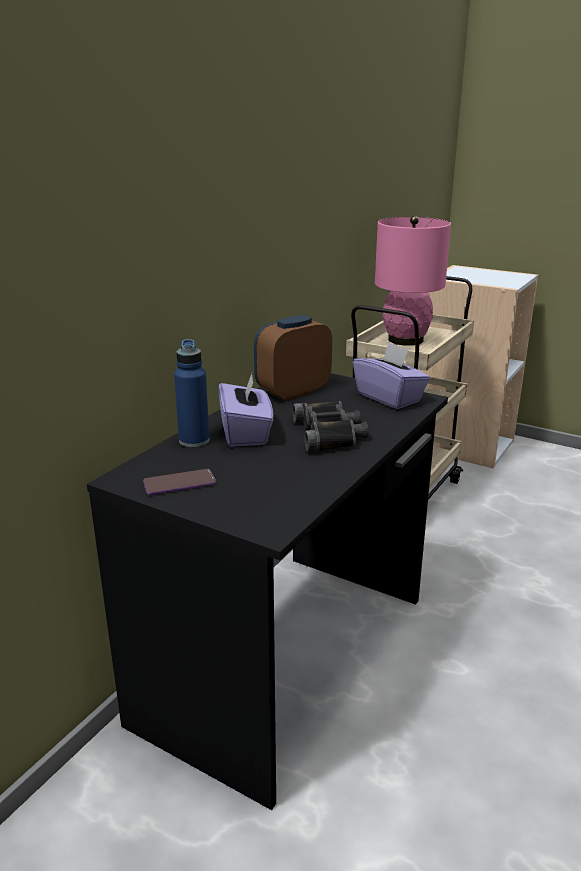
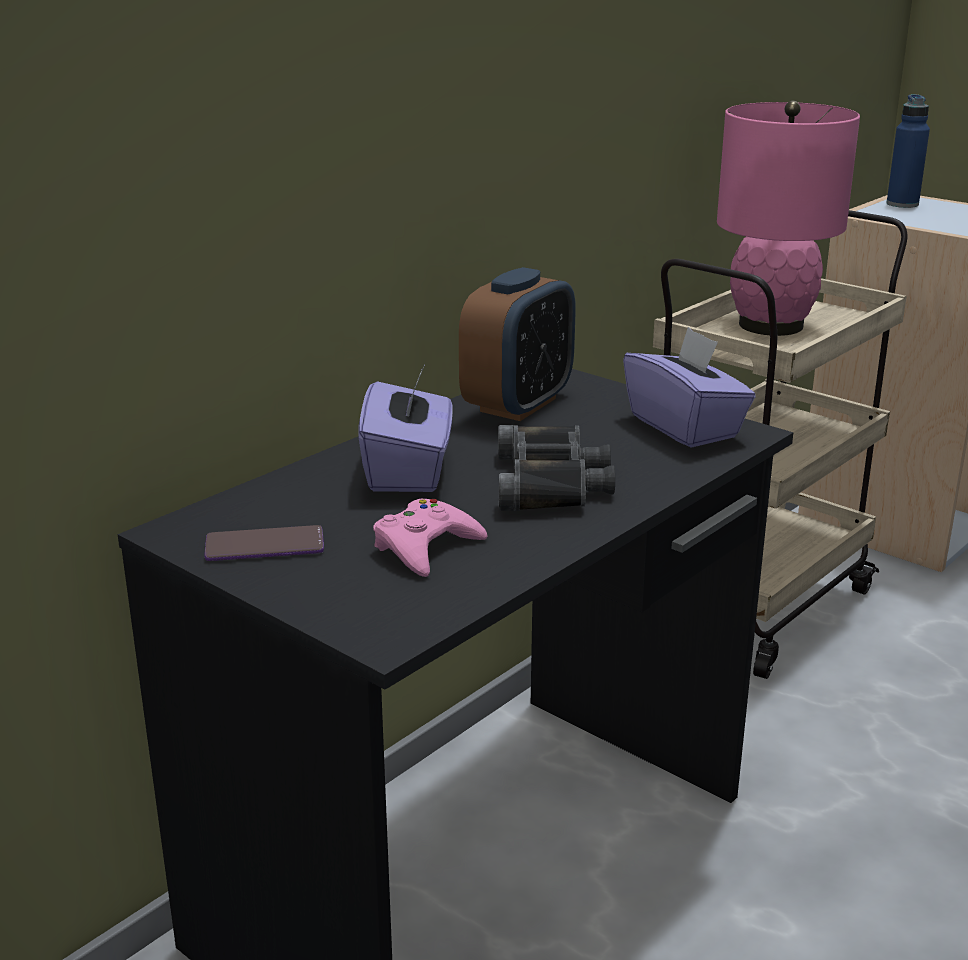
camera: 10 degrees right, 0 degrees up
(194, 441) = (317, 477): blue bottle -> blue bottle (902, 204)
(274, 476) = (426, 547): none -> pink game controller
(292, 392) = (518, 405): alarm clock -> alarm clock turned 150 degrees clockwise

